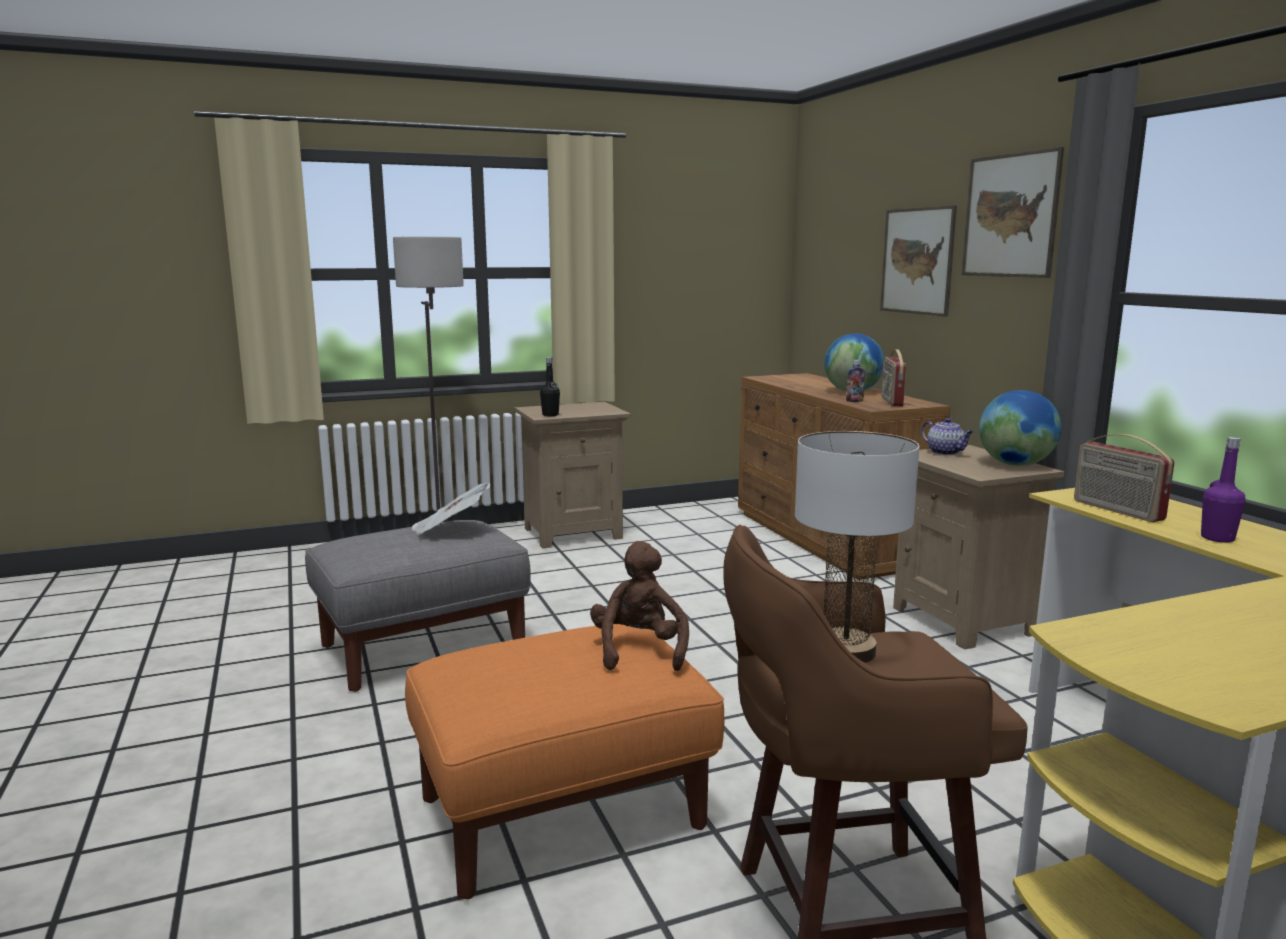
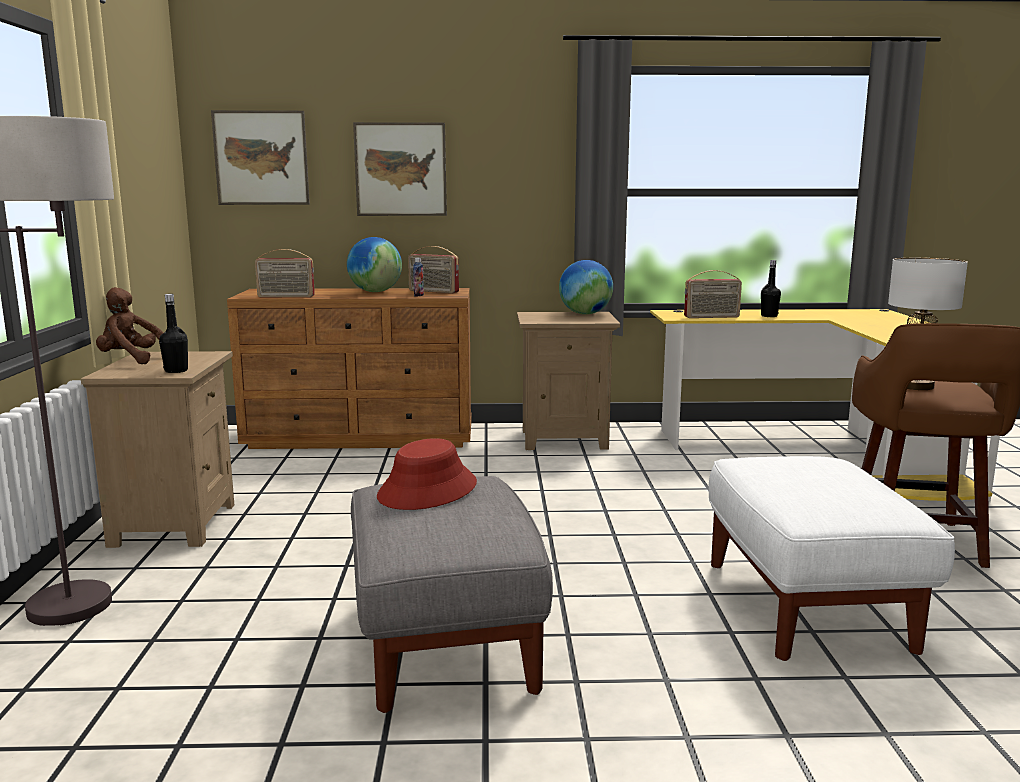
camera: 70 degrees left, 0 degrees up
(450, 529) = (428, 490): newspaper -> red hat
(560, 815) = (807, 606): orange ottoman -> white ottoman
(639, 650) = (792, 458): brown plush toy -> brown plush toy (132, 360)
(775, 382) = (285, 297): none -> radio
(946, 452) = (536, 317): teapot -> none
(1010, 215) = (506, 133): picture -> picture (261, 158)
(1217, 538) = (769, 316): purple bottle -> black bottle

